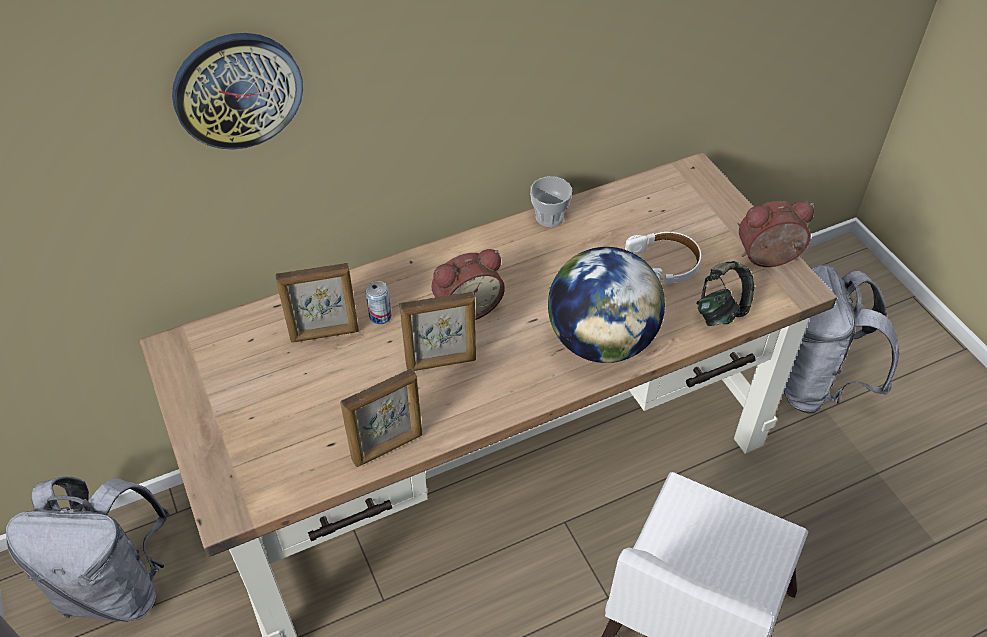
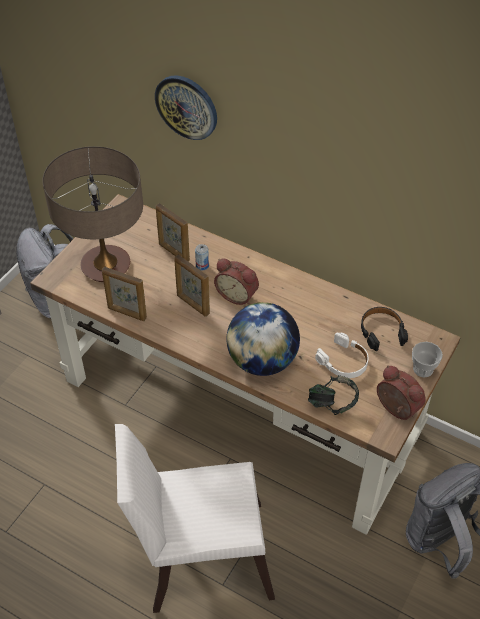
camera: 55 degrees right, 0 degrees up
(271, 427) = (106, 266): none -> table lamp
(549, 217) = (333, 294): cup -> cup (423, 369)
(644, 208) = (381, 331): none -> black headphones

